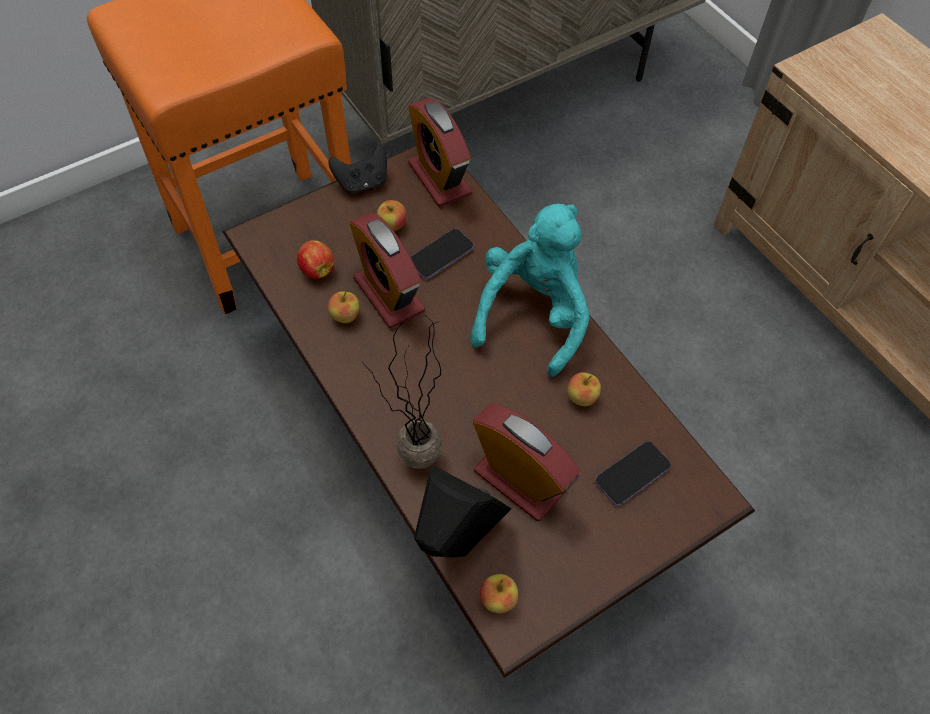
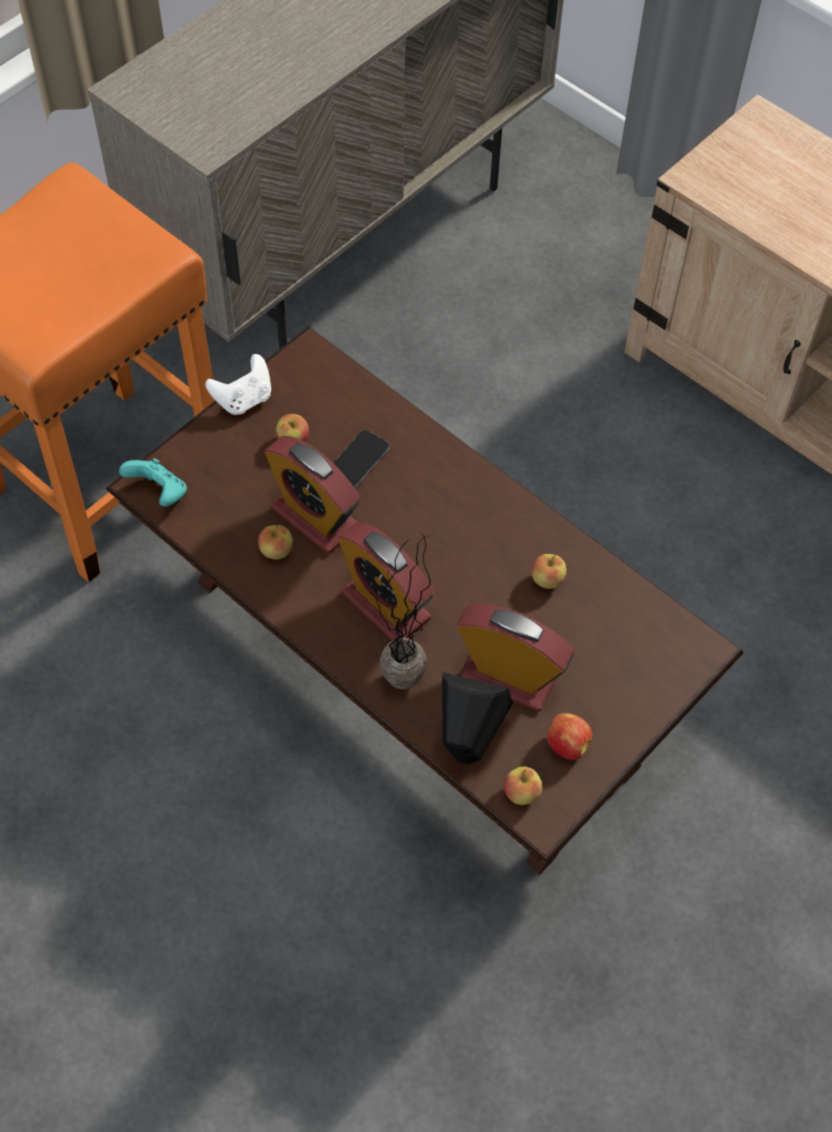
camera: 15 degrees left, 0 degrees up
(263, 245) = (159, 493): none -> turquoise game controller
(317, 269) = (228, 508): apple -> apple (566, 744)
(362, 182) = (243, 399): black game controller -> white game controller
(439, 178) = (327, 377): alarm clock -> alarm clock (385, 605)
(533, 314) = (473, 505): turquoise plush toy -> none
(632, 474) = (617, 645): phone -> none

